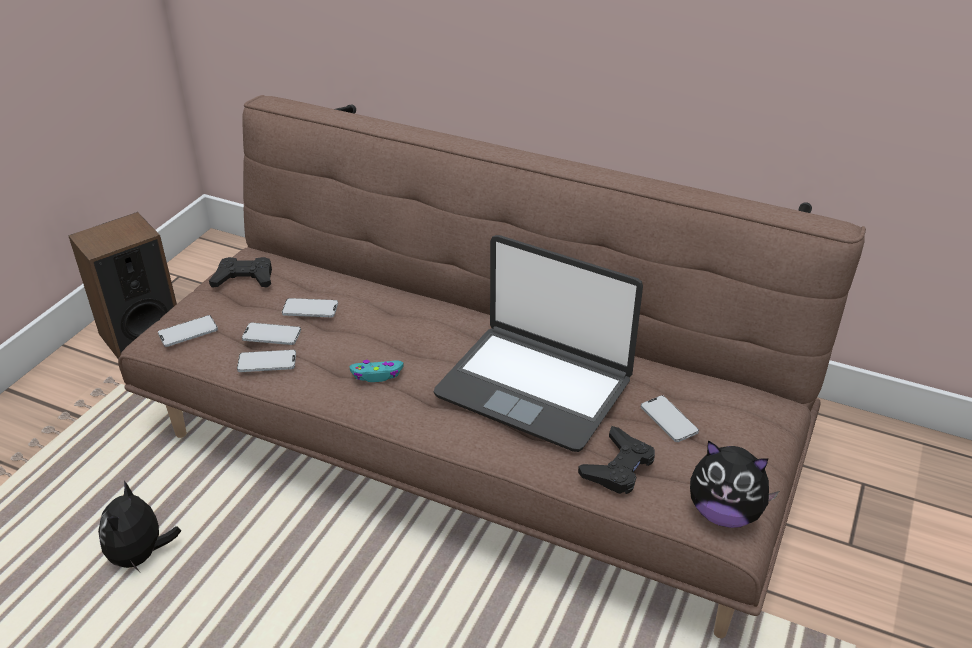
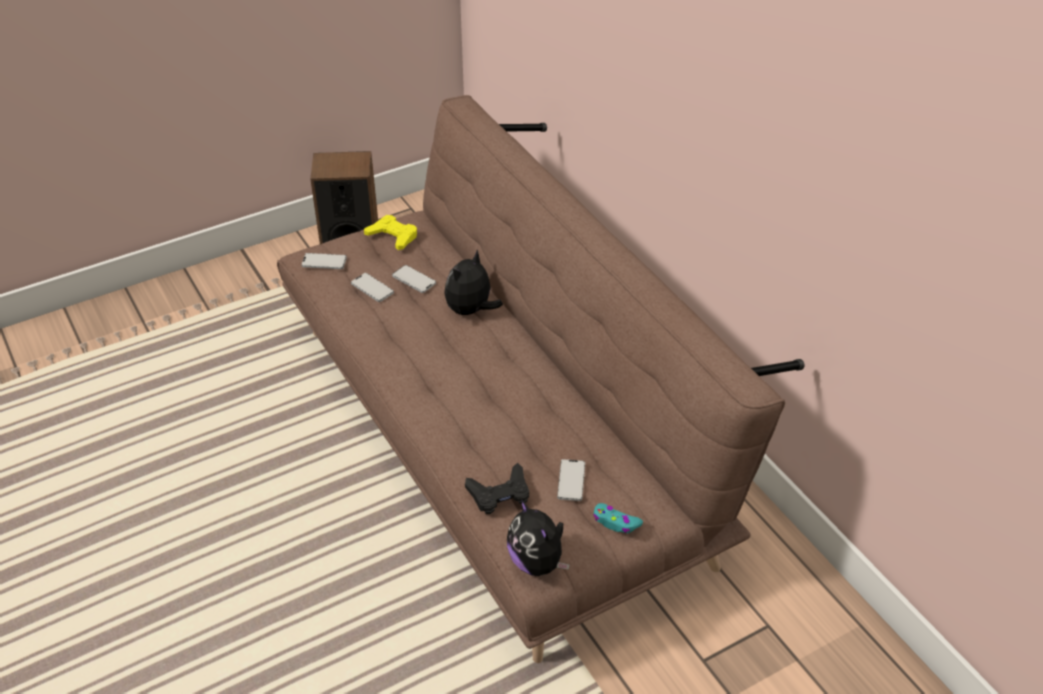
camera: 35 degrees right, 5 degrees up
(141, 555) = (233, 404): plush toy -> plush toy (470, 311)
(244, 278) = (393, 236): black game controller -> yellow game controller
(267, 362) = (352, 307): phone -> none
(377, 375) = (410, 350): turquoise game controller -> turquoise game controller (616, 522)
(534, 387) = (503, 410): laptop -> none

